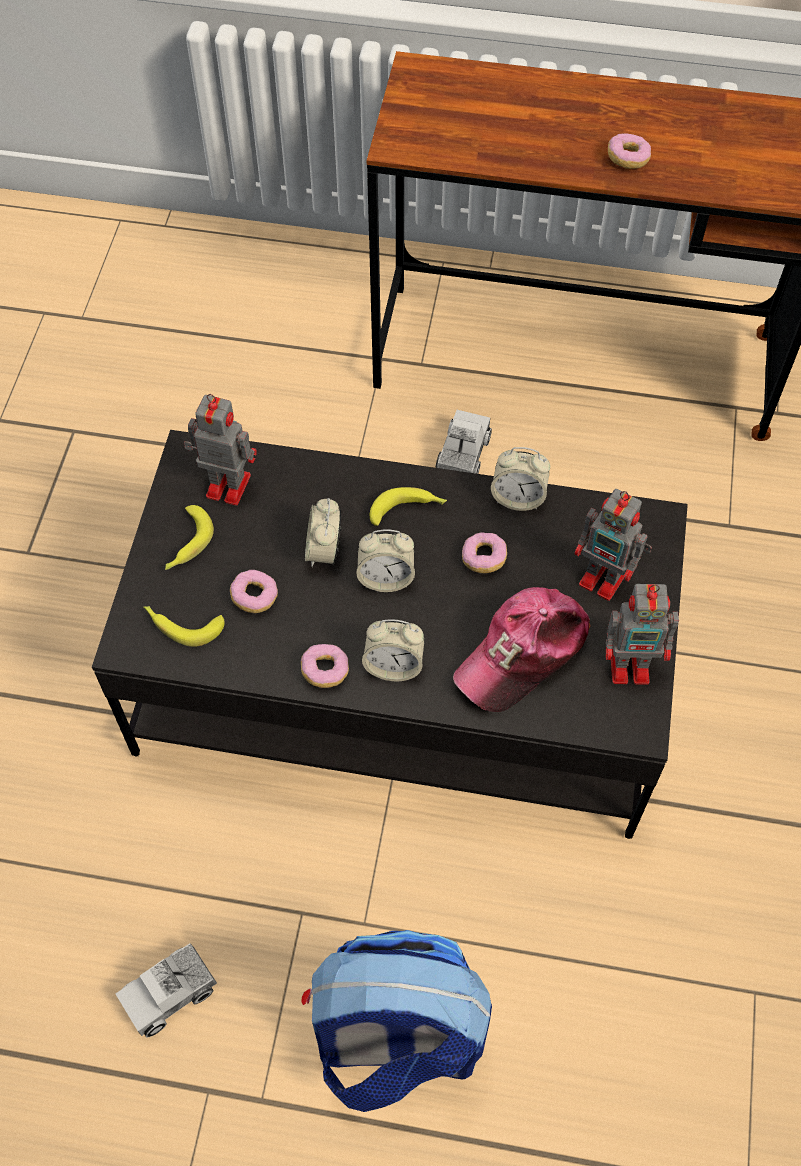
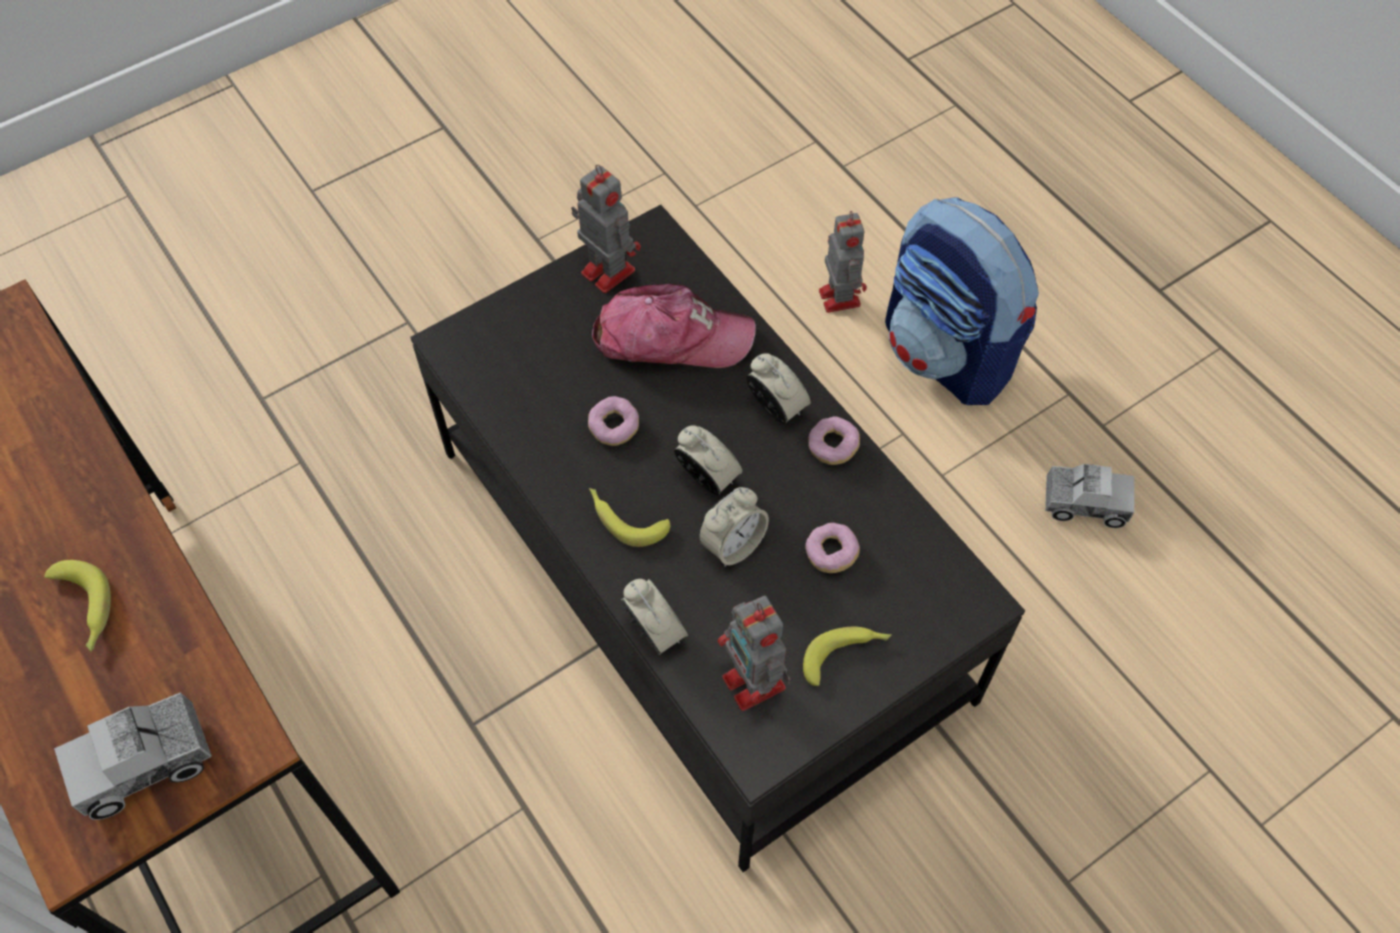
camera: 135 degrees left, 0 degrees up
(182, 625) = (915, 581): banana -> banana (85, 610)
(463, 455) = (413, 728): toy truck -> toy truck (144, 762)
(518, 497) = (525, 451): alarm clock -> alarm clock (655, 632)
(605, 579) = (545, 336): toy robot -> toy robot (839, 296)
(627, 159) = (77, 506): donut -> none

